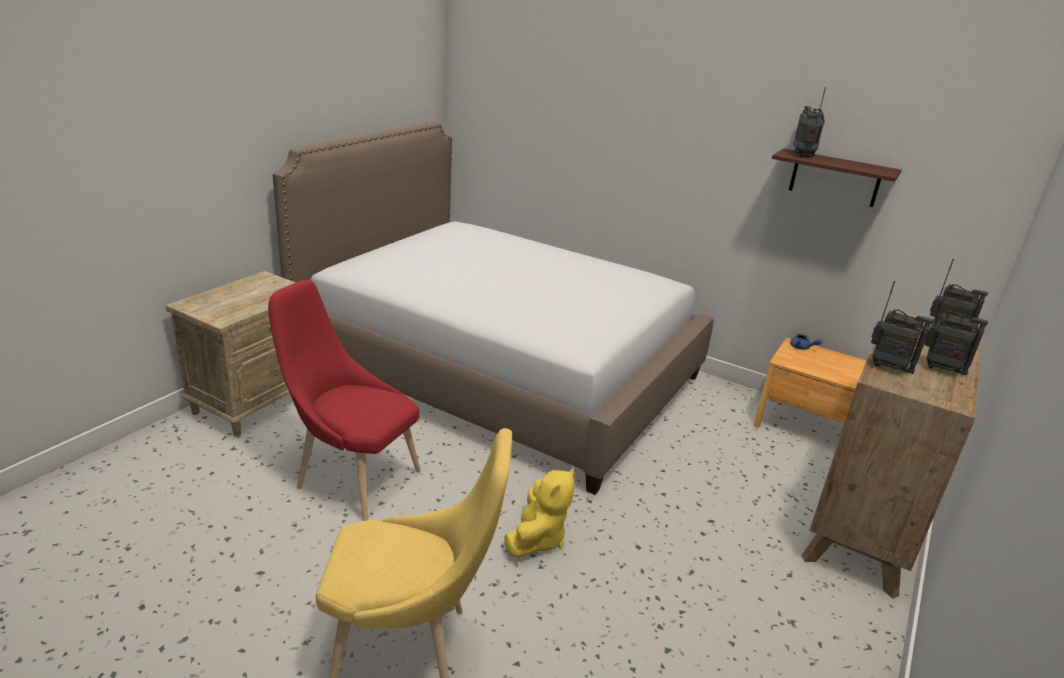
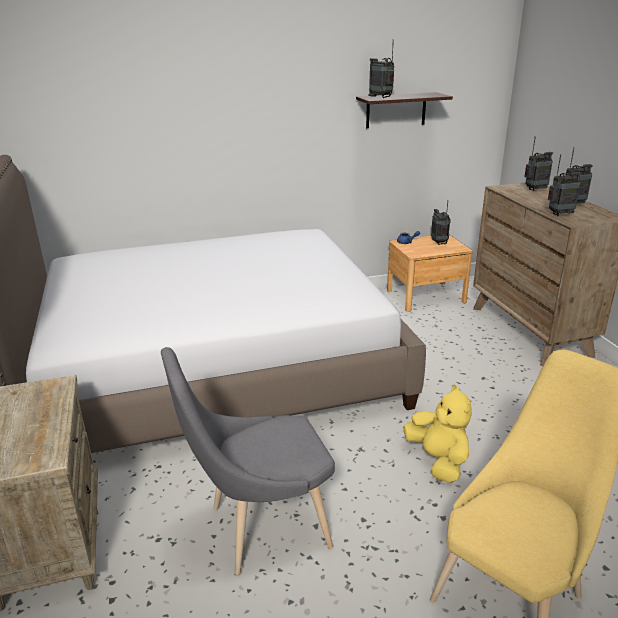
camera: 45 degrees left, 0 degrees up
(351, 478) = (260, 528): red chair -> grey chair
(840, 365) = (439, 243): none -> radio

